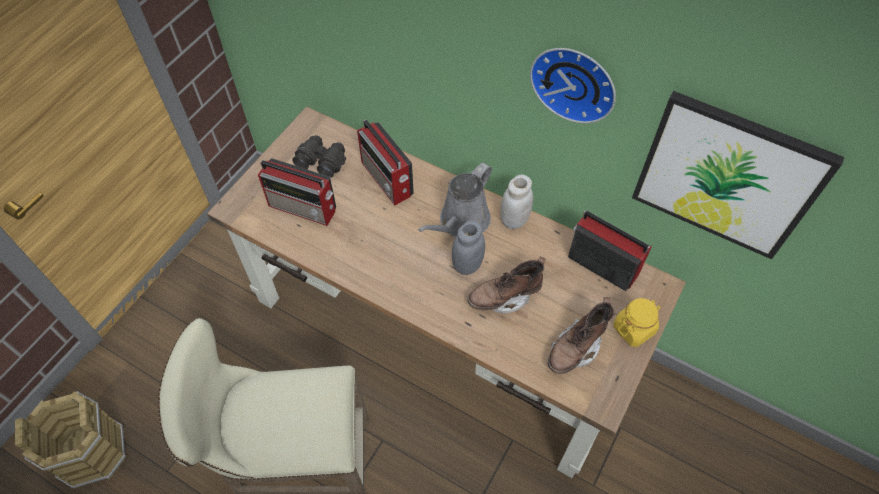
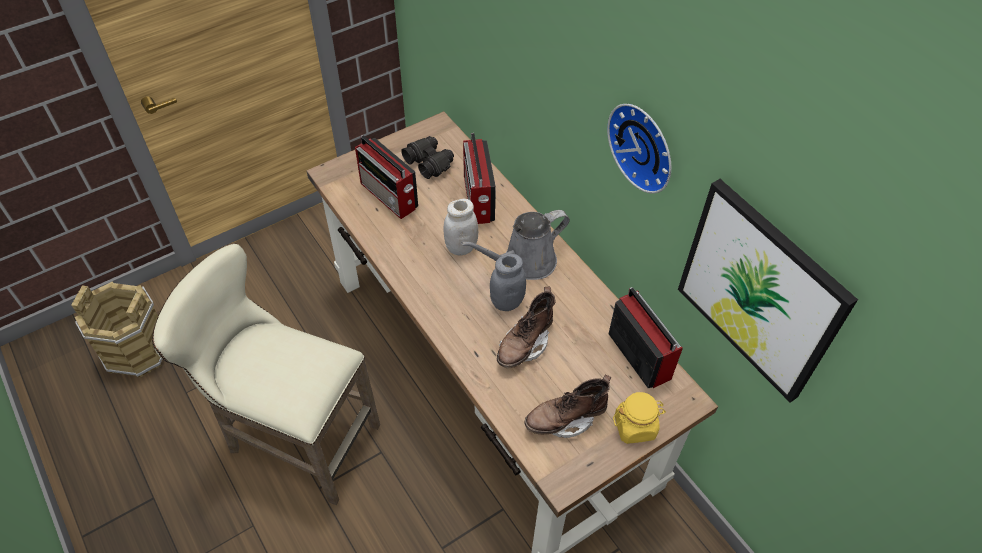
camera: 25 degrees right, 5 degrees down
(504, 297) = (524, 344): brown boot -> brown boot turned 60 degrees counterclockwise
(514, 220) = (576, 280): white jar -> white jar (461, 247)

